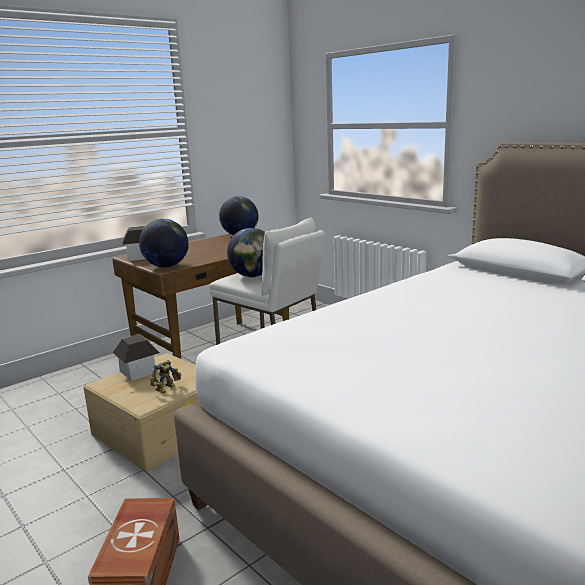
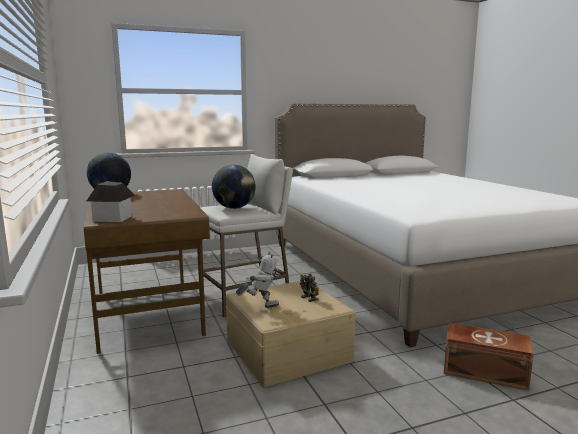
camera: 70 degrees left, 5 degrees down
(138, 371) = (260, 306): toy house -> toy robot
(166, 266) = (181, 214): globe -> none

